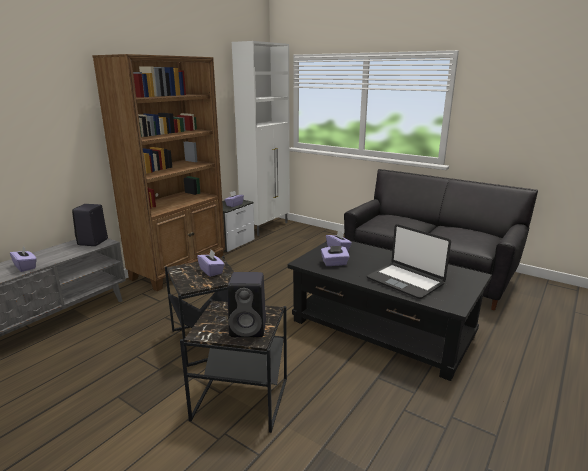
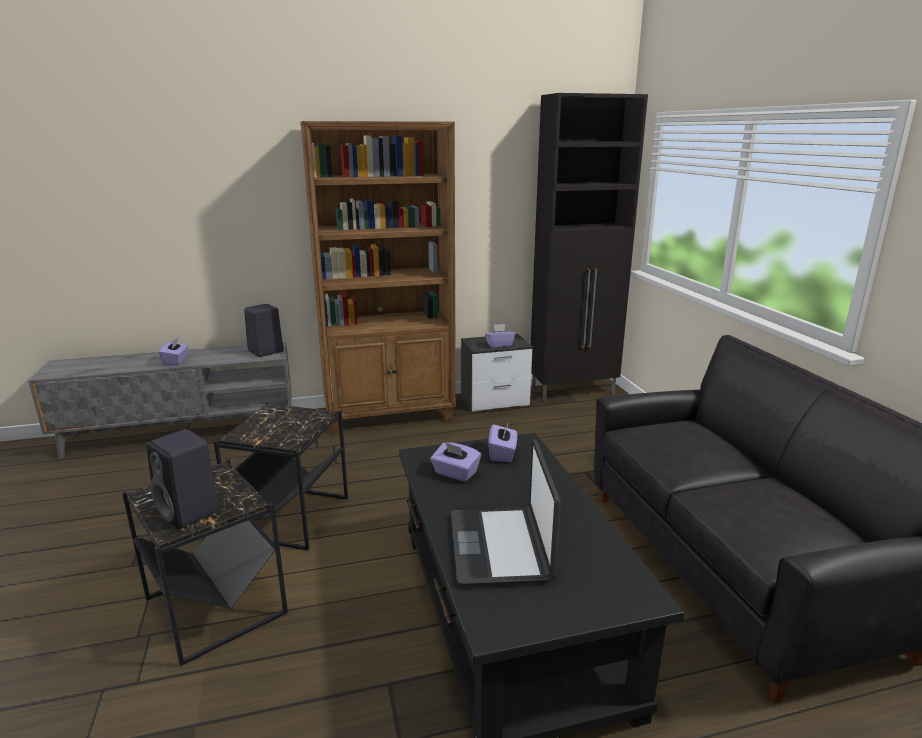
camera: 40 degrees right, 0 degrees up
(211, 271) = (292, 425): purple tissue box -> none
(266, 227) = (574, 391): white cabinet -> black cabinet

